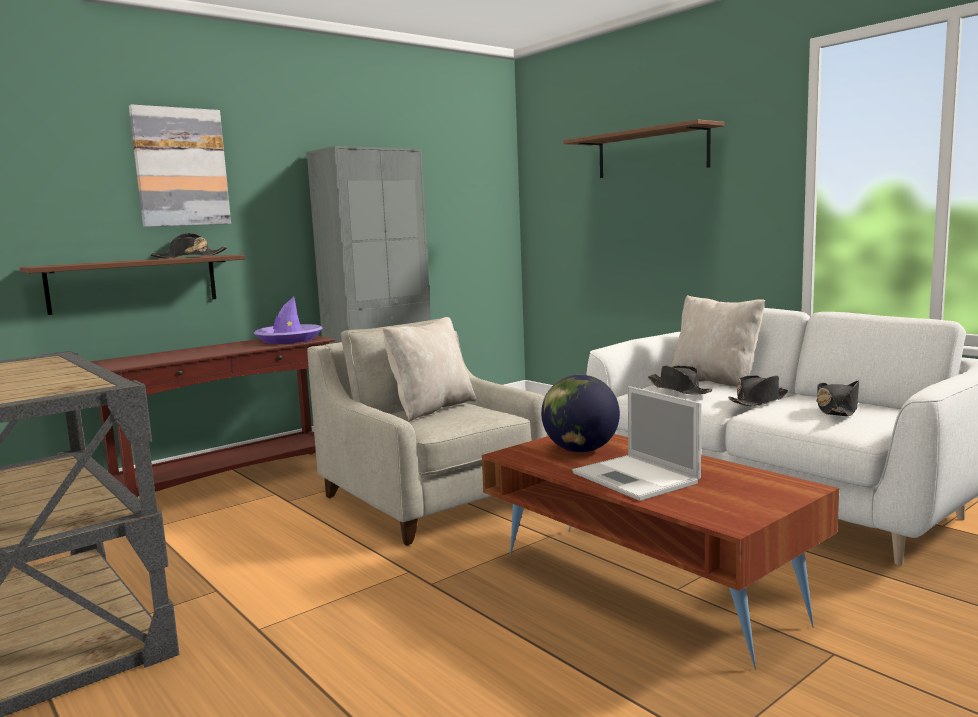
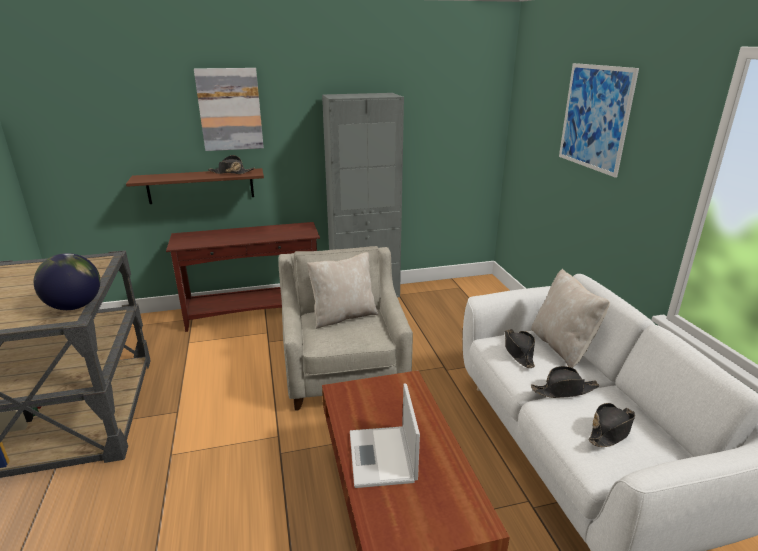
camera: 25 degrees right, 15 degrees up
(289, 340) = (294, 231): purple hat -> none
(580, 450) = (384, 404): globe -> globe (75, 306)
(651, 152) = (595, 117): brown shelf -> picture

